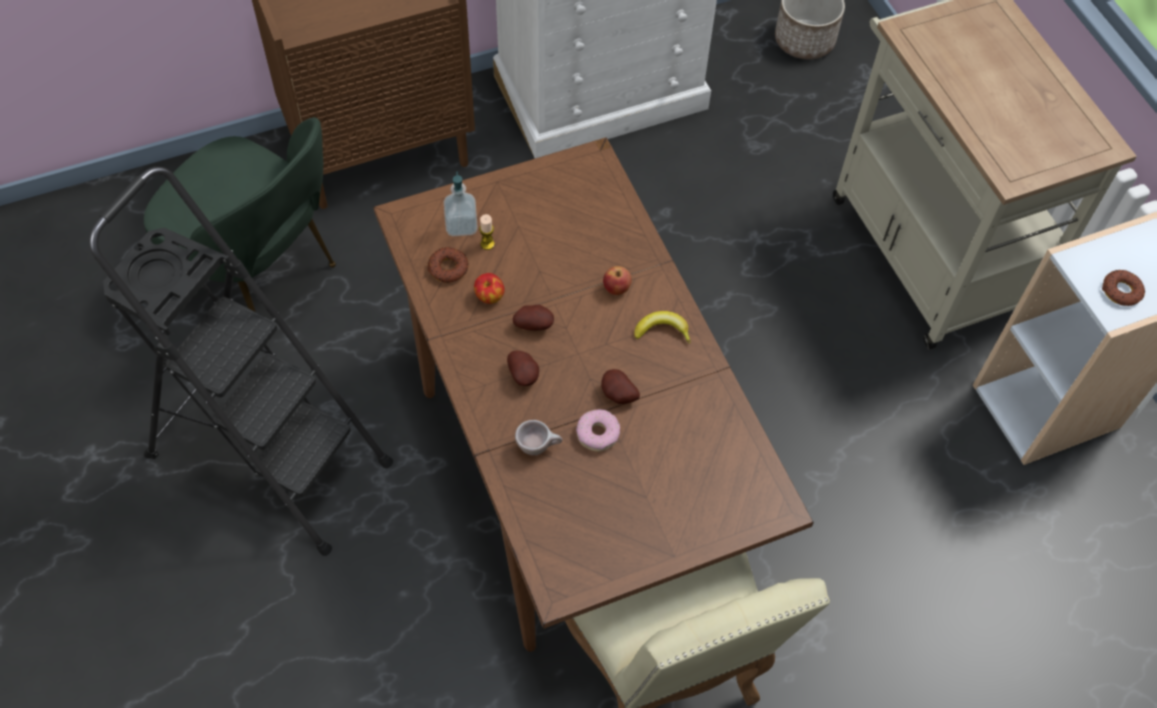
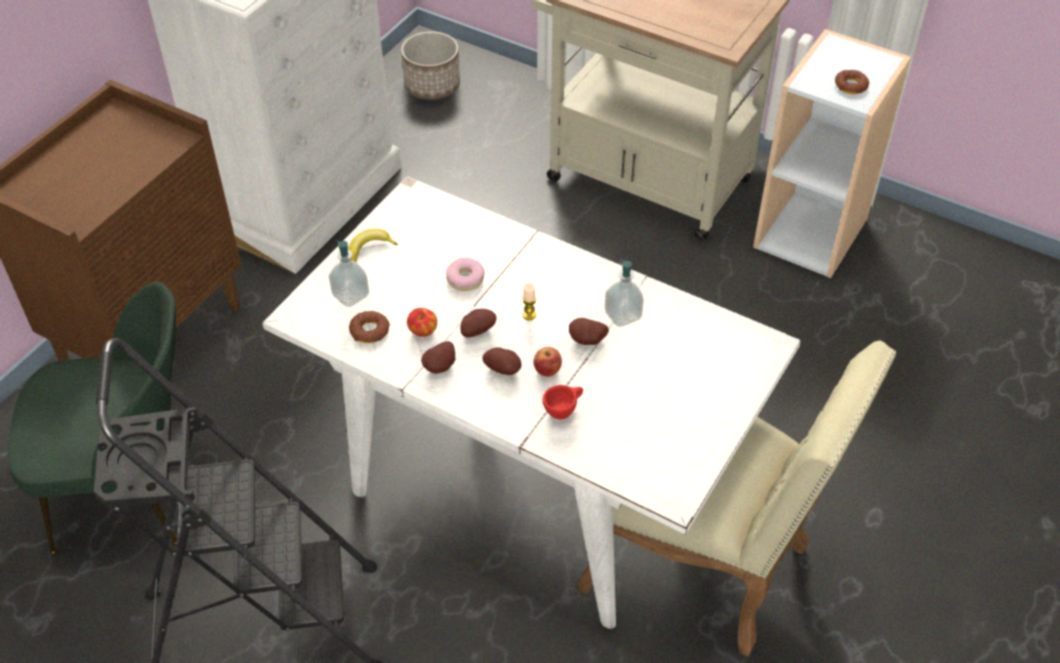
camera: 35 degrees left, 10 degrees down
(476, 339) = (441, 367): none -> potato
(487, 244) = (385, 297): candle -> candle (529, 315)
(538, 447) = (563, 411): beige cup -> red cup
(573, 473) = (529, 479): brown dining table -> white dining table
(597, 433) = (598, 375): donut -> donut (465, 279)
(616, 289) = (515, 271): apple -> apple (547, 371)
(662, 330) = (576, 280): banana -> banana (369, 248)
(671, 391) = (623, 315): none -> soap dispenser

